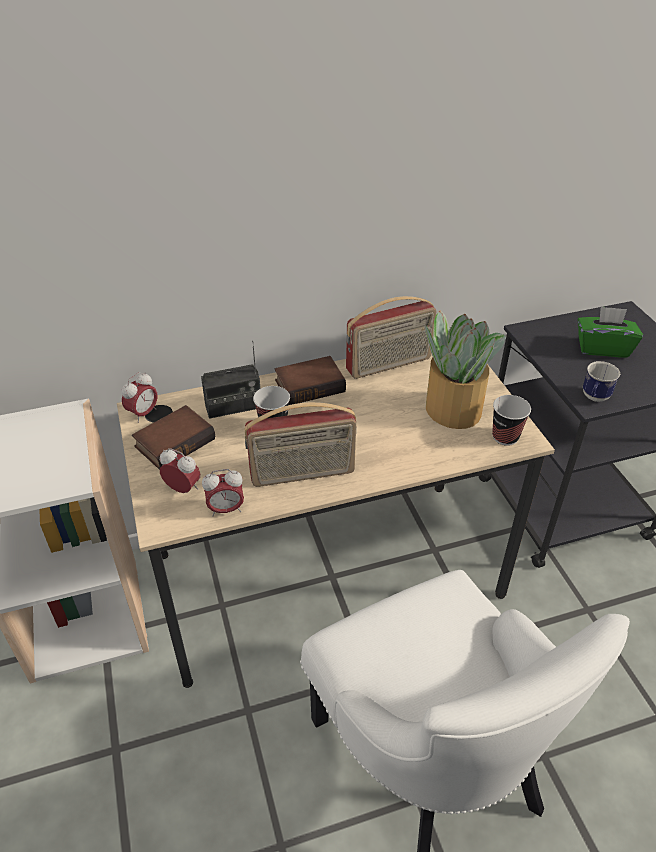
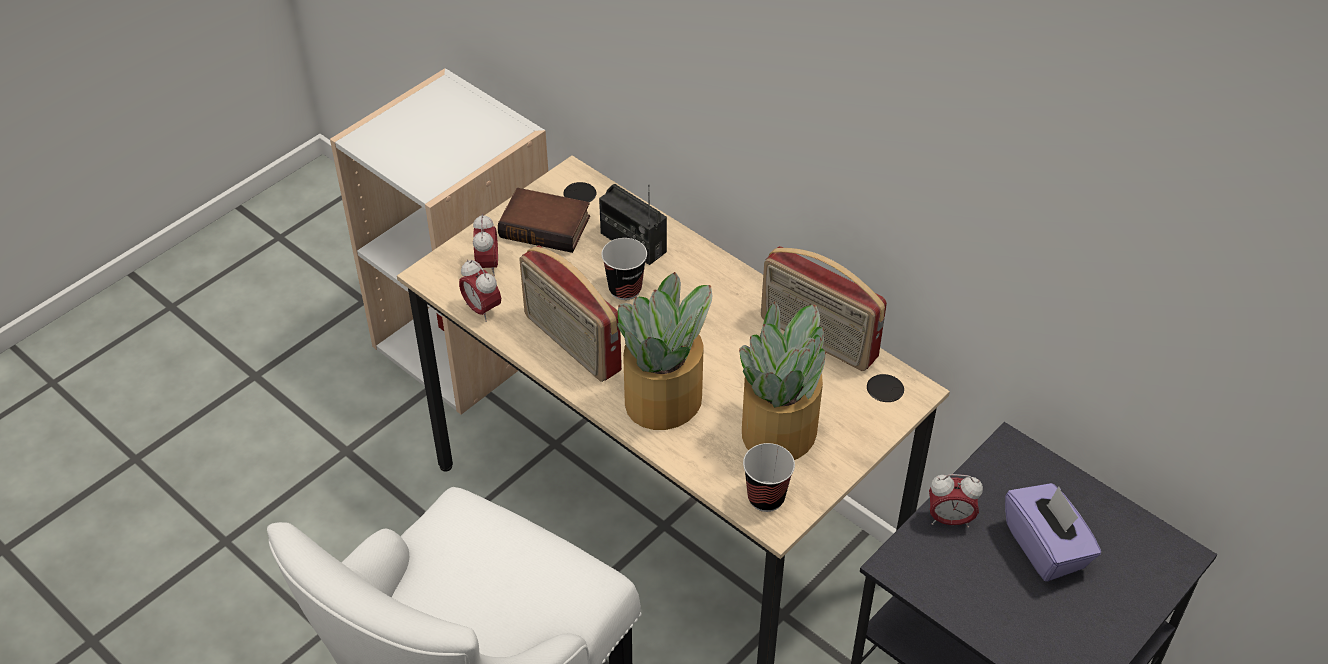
camera: 60 degrees right, 5 degrees up
(143, 413) = (569, 182): alarm clock -> alarm clock (949, 519)
(310, 384) = (721, 286): book -> none
(391, 448) = (665, 399): none -> potted plant
(594, 398) = (912, 566): mug -> none
(602, 348) = (1046, 547): green tissue box -> purple tissue box

